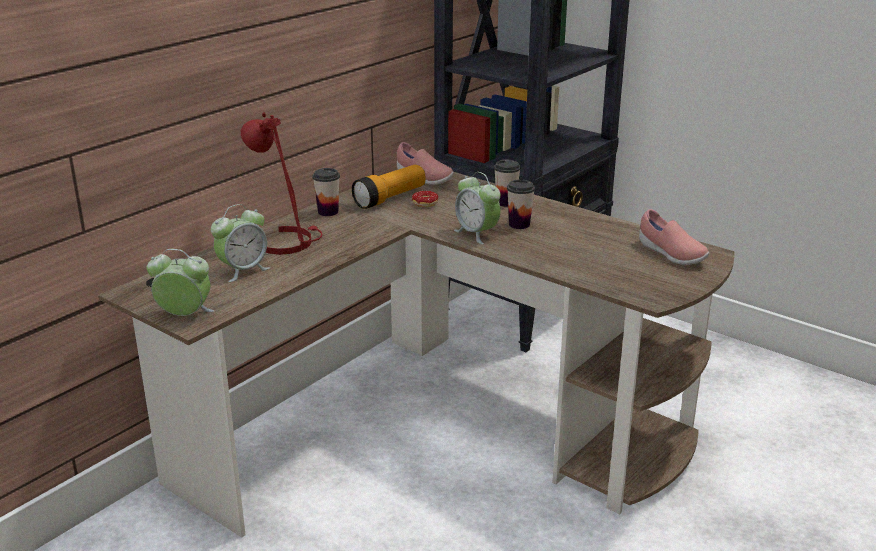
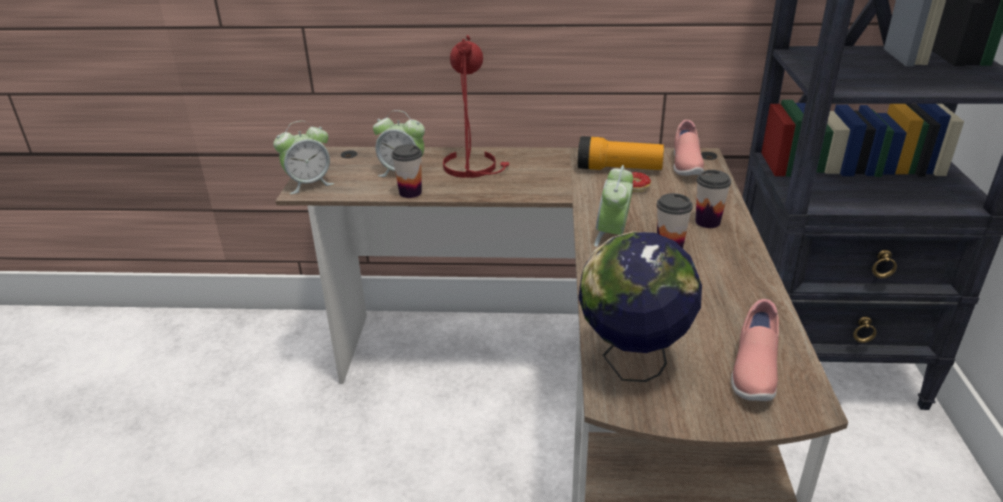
camera: 55 degrees right, 5 degrees up
(185, 315) = (309, 184): alarm clock -> alarm clock turned 90 degrees clockwise
(328, 212) = (549, 158): cup -> cup (410, 192)
(626, 281) = (632, 364): none -> globe

